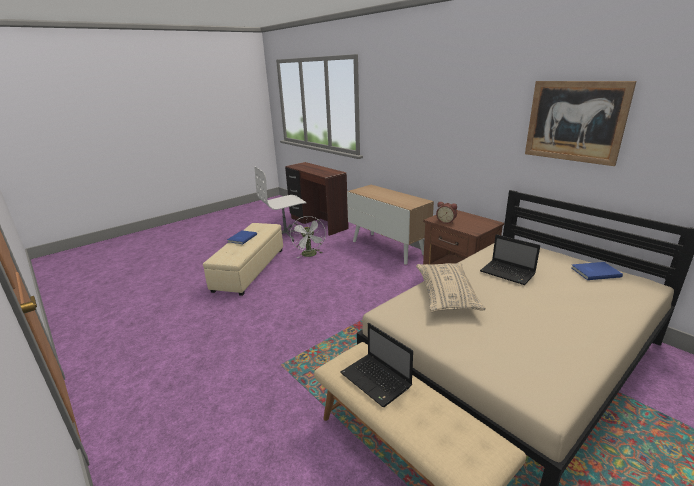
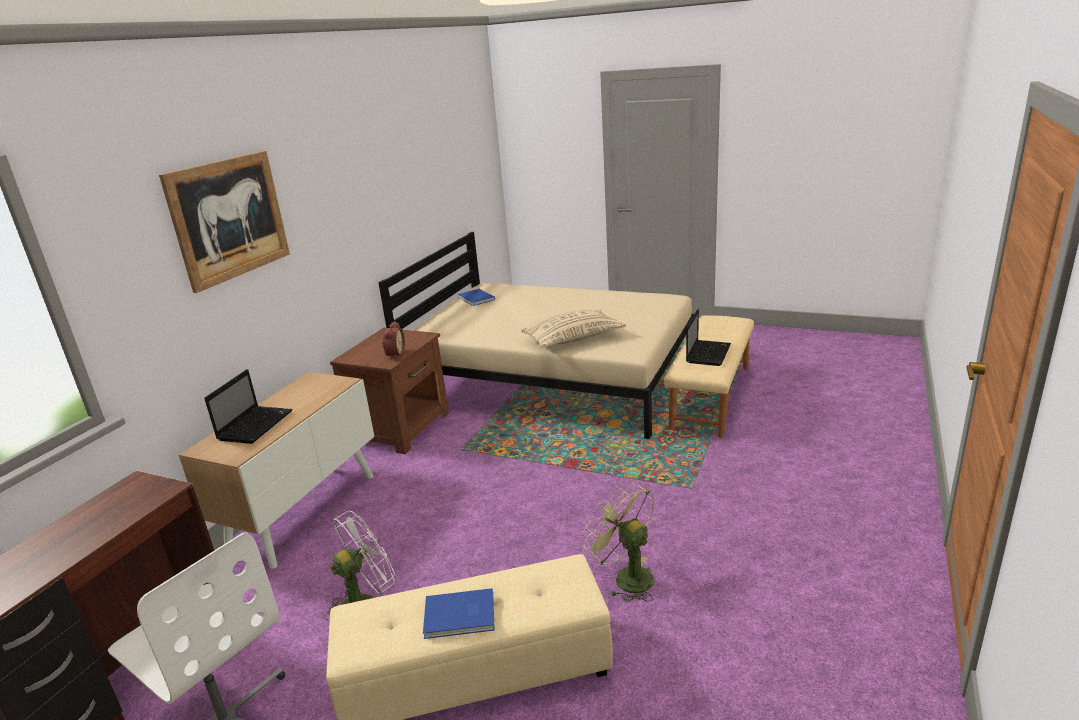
camera: 115 degrees left, 0 degrees up
(246, 312) = (626, 577): none -> green fan
(508, 273) = (504, 323): laptop -> laptop (256, 425)
(574, 121) = (394, 178): picture -> picture (229, 218)

